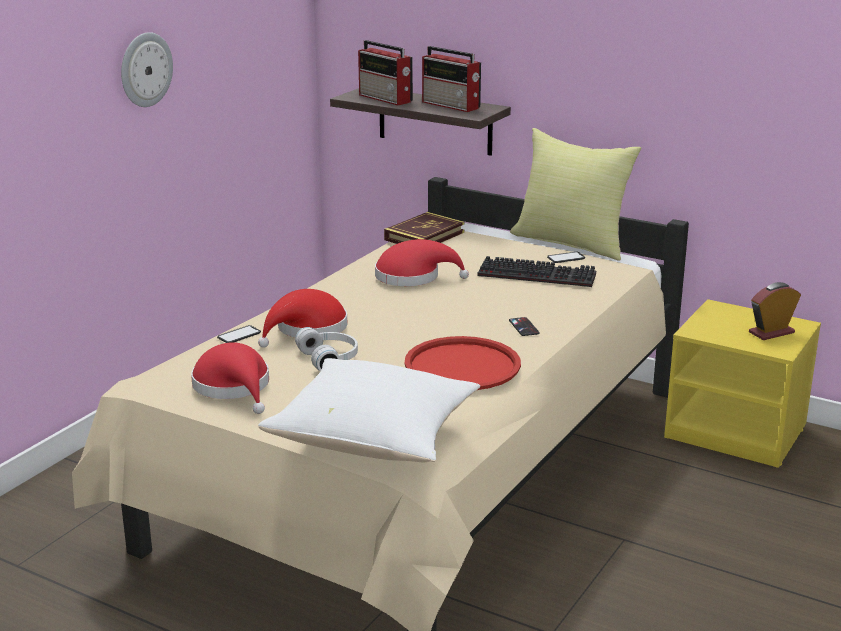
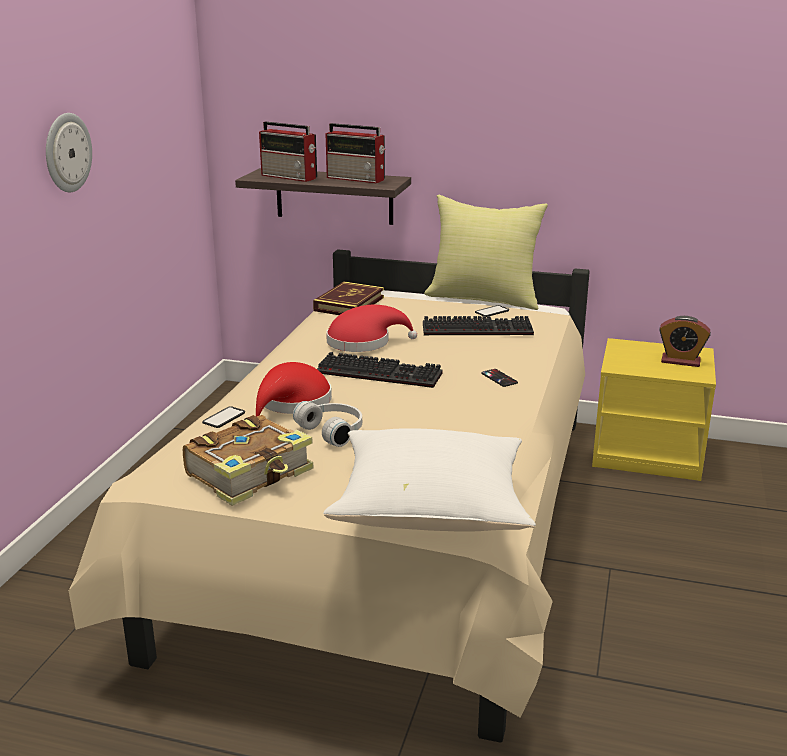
camera: 15 degrees left, 0 degrees up
(234, 387) = (251, 473): red hat -> book
(410, 309) = (382, 373): none -> keyboard
(462, 365) = (468, 422): red tray -> none
(771, 332) = (680, 361): alarm clock -> alarm clock turned 120 degrees counterclockwise

